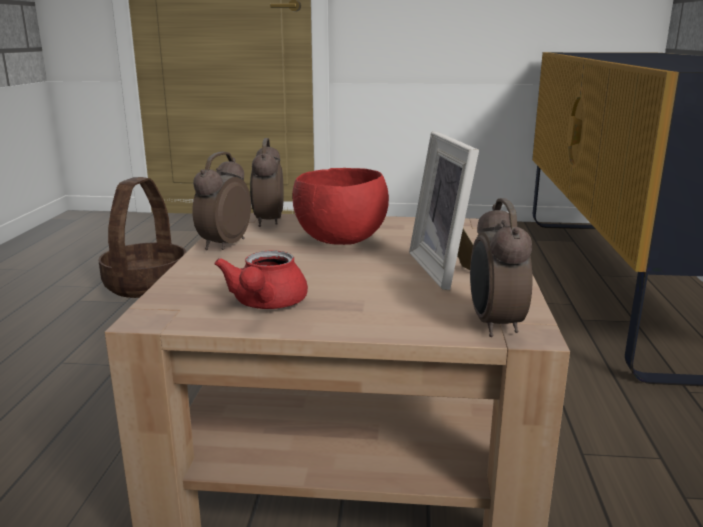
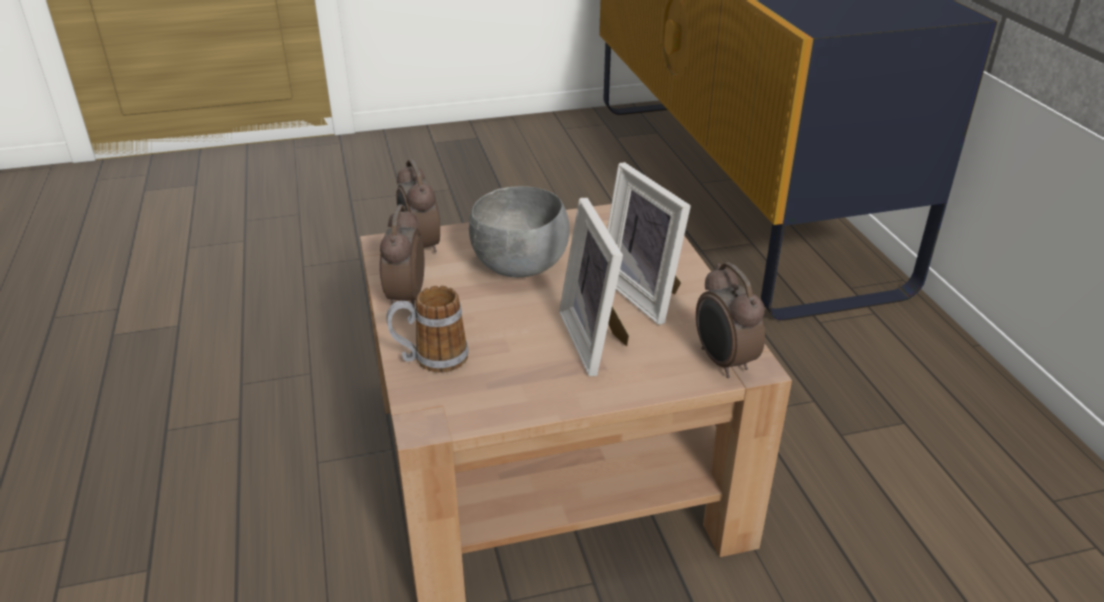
camera: 20 degrees left, 15 degrees up
(146, 285) = (185, 292): basket -> none
(202, 280) = (430, 359): none -> mug
(265, 304) = (517, 380): red teapot -> none
(340, 241) = (520, 268): red bowl -> grey bowl
(370, 291) = (597, 340): none -> picture frame

